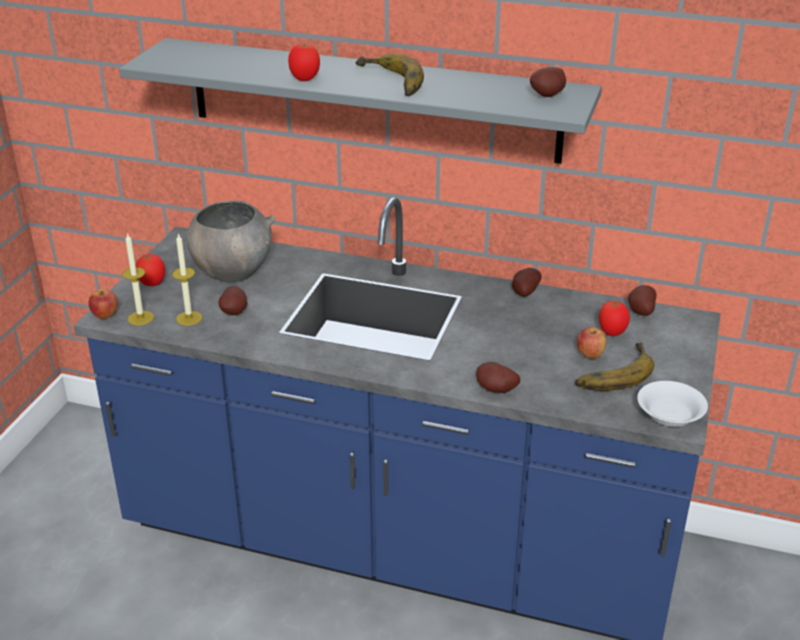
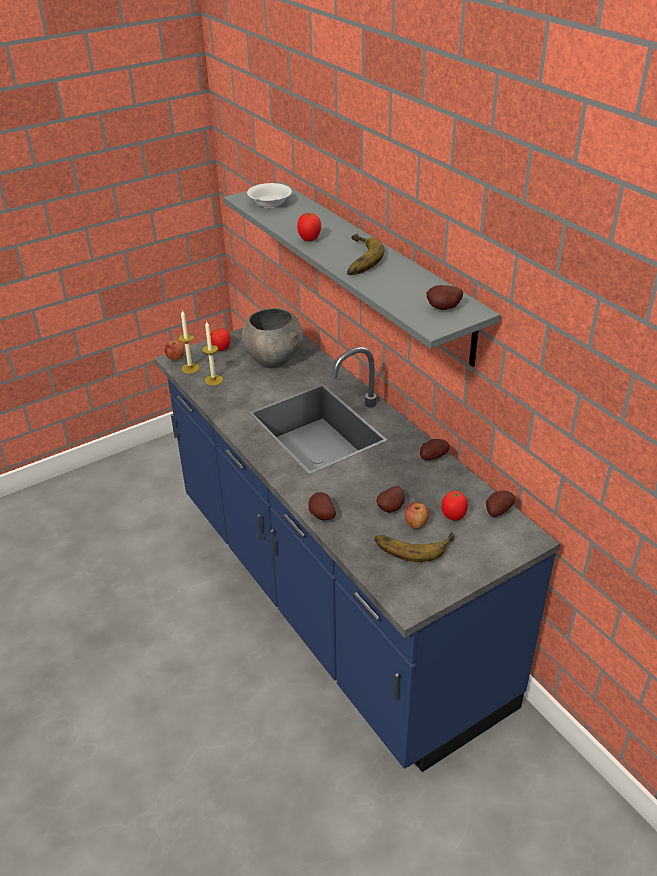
camera: 40 degrees right, 5 degrees up
(235, 312) = (241, 387): potato -> potato (392, 508)
(668, 416) = (408, 596): white bowl -> white bowl (269, 203)

